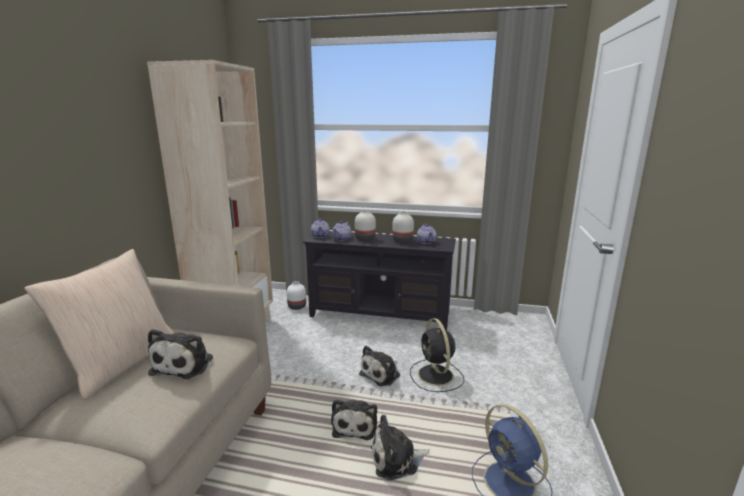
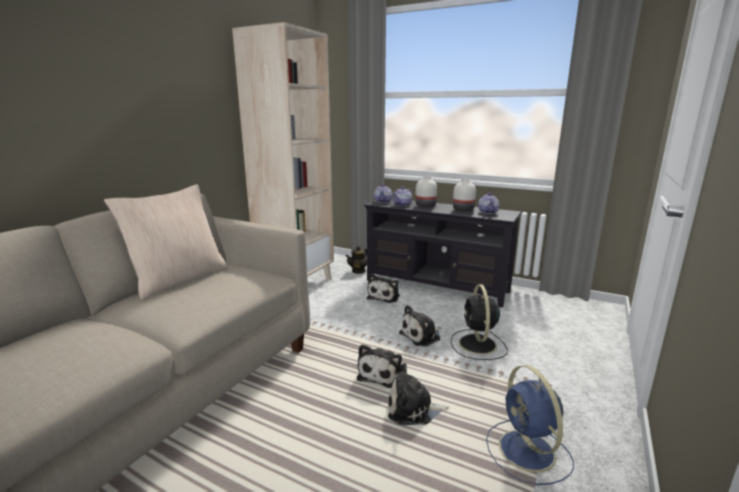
camera: 15 degrees right, 0 degrees up
(185, 364) = (226, 286): plush toy -> plush toy (384, 296)
(297, 306) = (358, 271): white vase -> teapot

